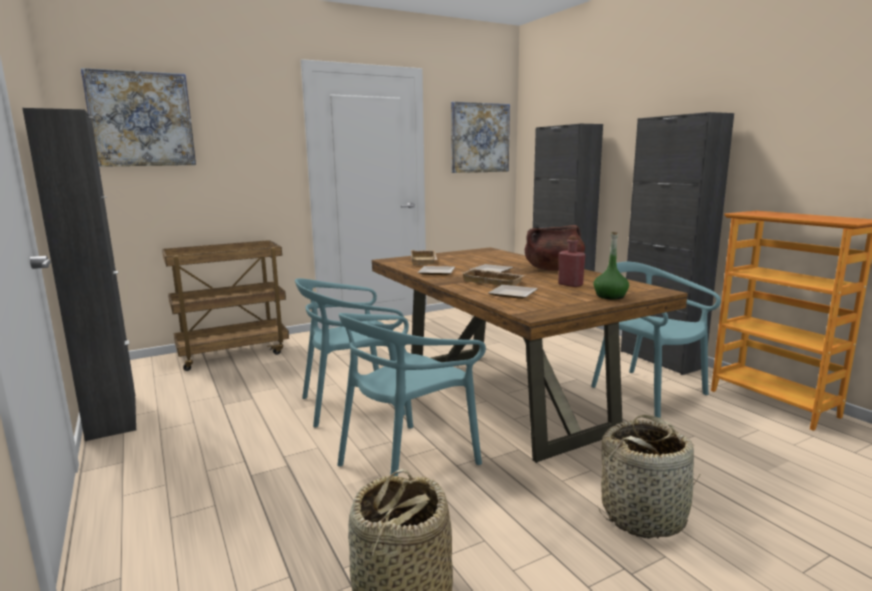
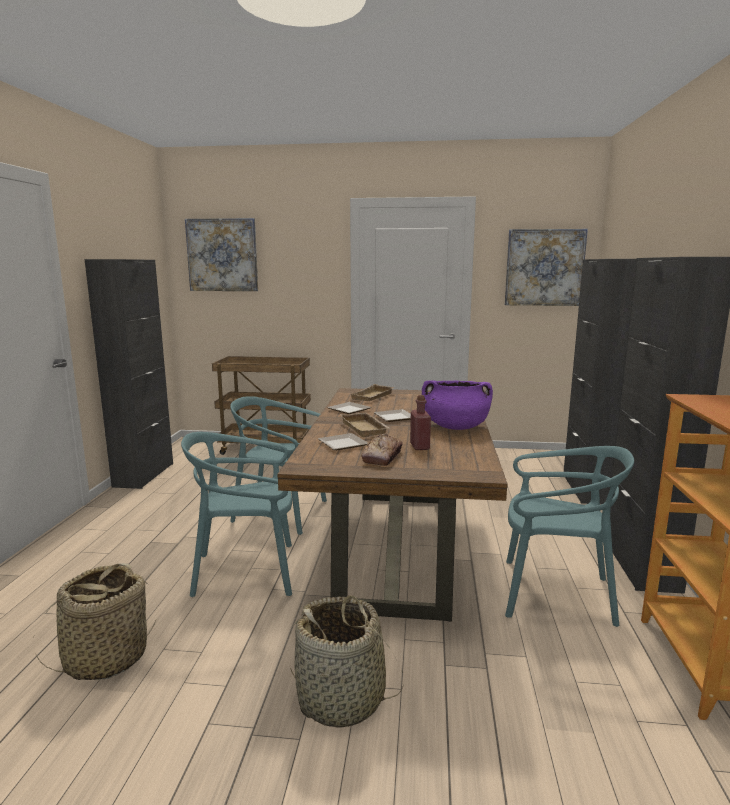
camera: 35 degrees right, 0 degrees up
(553, 269) = (455, 427): brown cooking pot -> purple cooking pot
(568, 295) = (382, 457): none -> bread
(610, 296) = (416, 467): green bottle -> none
(647, 392) = (555, 594): turquoise chair -> turquoise chair turned 105 degrees clockwise

